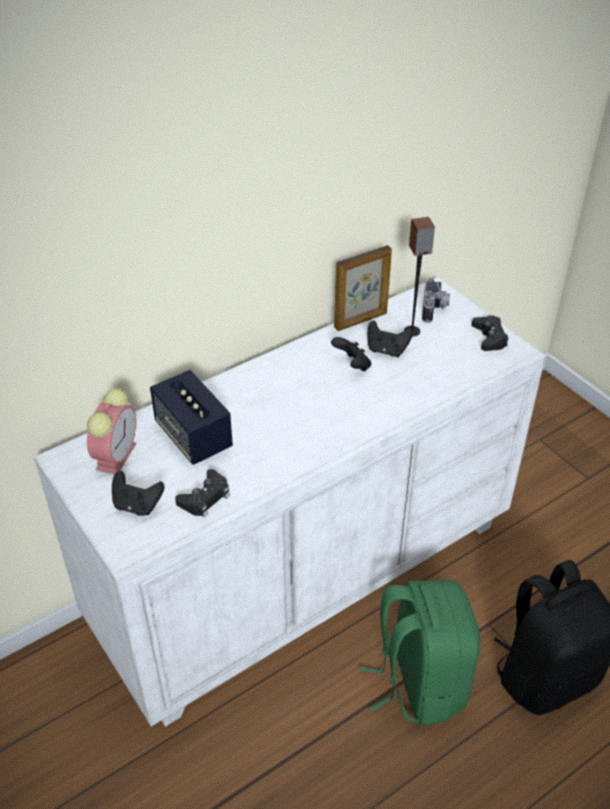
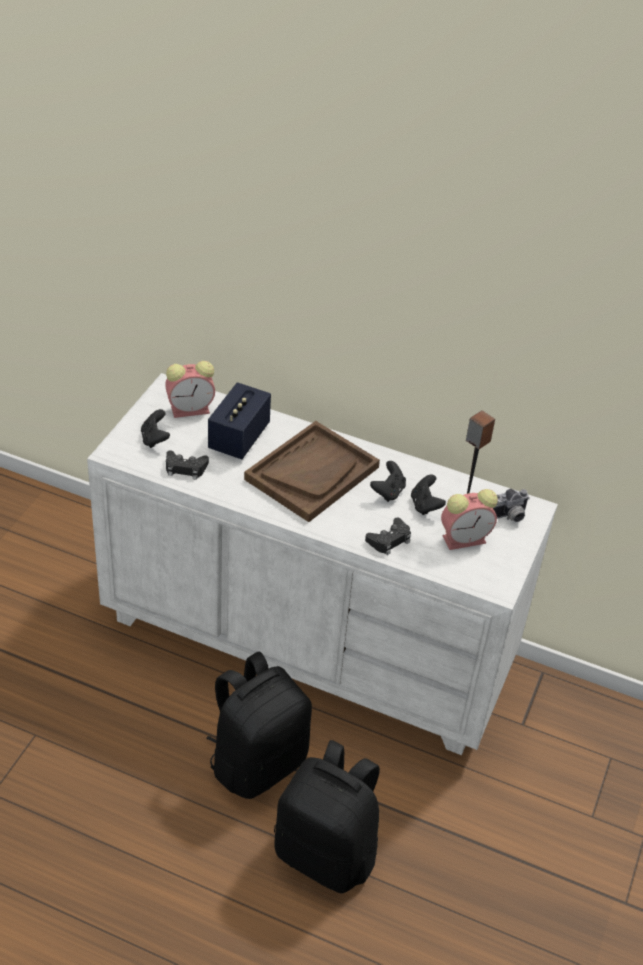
camera: 55 degrees right, 0 degrees up
(288, 405) = (312, 473): none -> brown tray
(361, 320) = (449, 477): picture frame -> none
(418, 682) = (257, 762): green backpack -> black backpack
(445, 344) = (465, 538): none -> alarm clock
(489, 338) = (501, 564): black game controller -> black game controller (389, 540)

